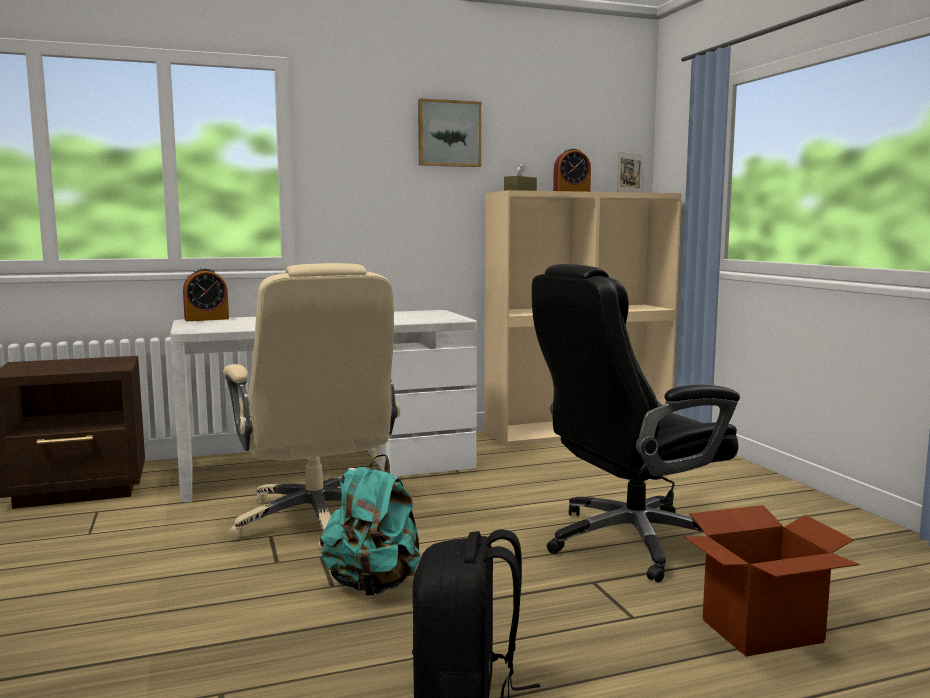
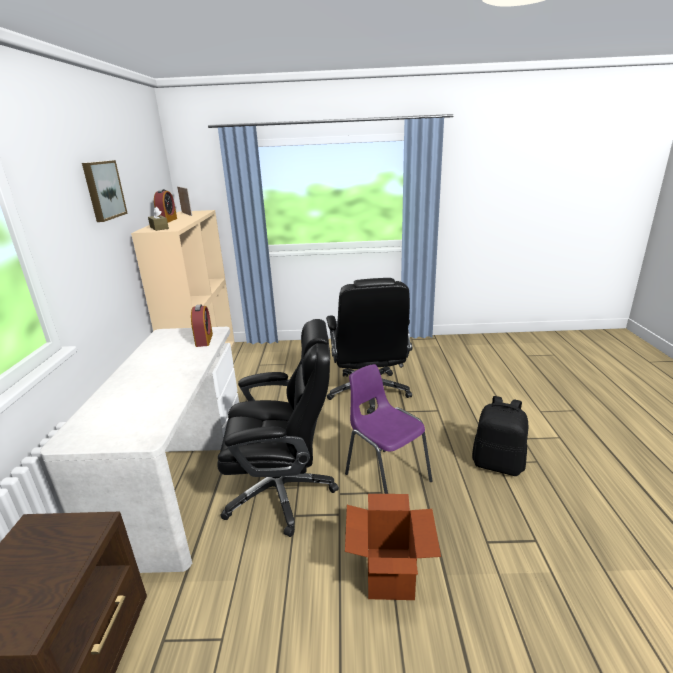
camera: 70 degrees left, 15 degrees up
(206, 319) = (70, 432): alarm clock -> alarm clock (204, 340)
(316, 521) = (283, 491): beige office chair -> black office chair
(373, 585) = (386, 477): turquoise backpack -> purple chair
(761, 631) = (453, 388): cardboard box -> cardboard box (390, 574)

